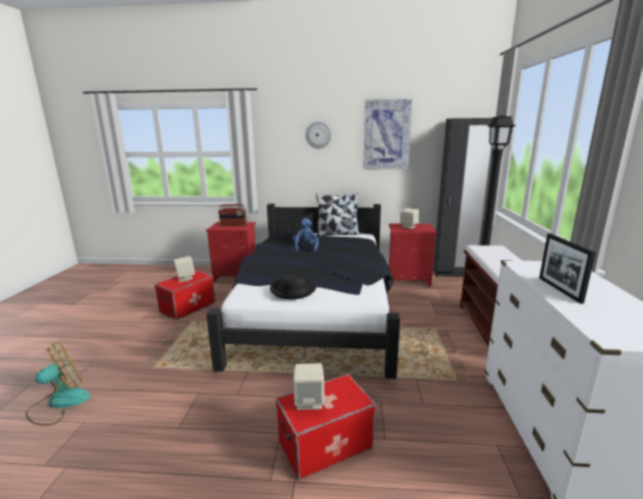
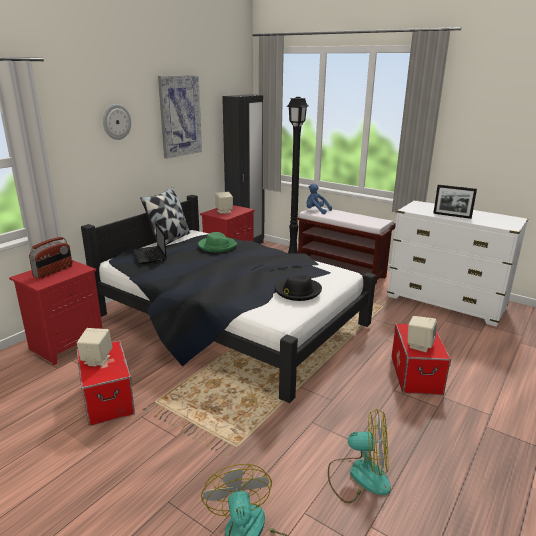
camera: 60 degrees left, 5 degrees up
(131, 442) = (359, 476): none -> fan
(305, 248) = (192, 261): blue plush toy -> blue plush toy (316, 211)
(345, 246) = (217, 246): none -> green hat

